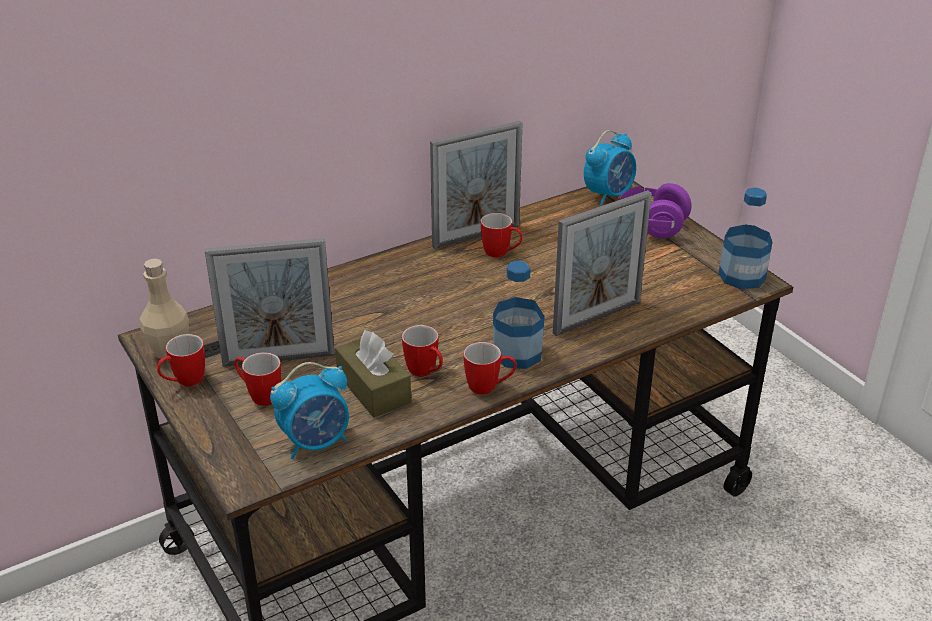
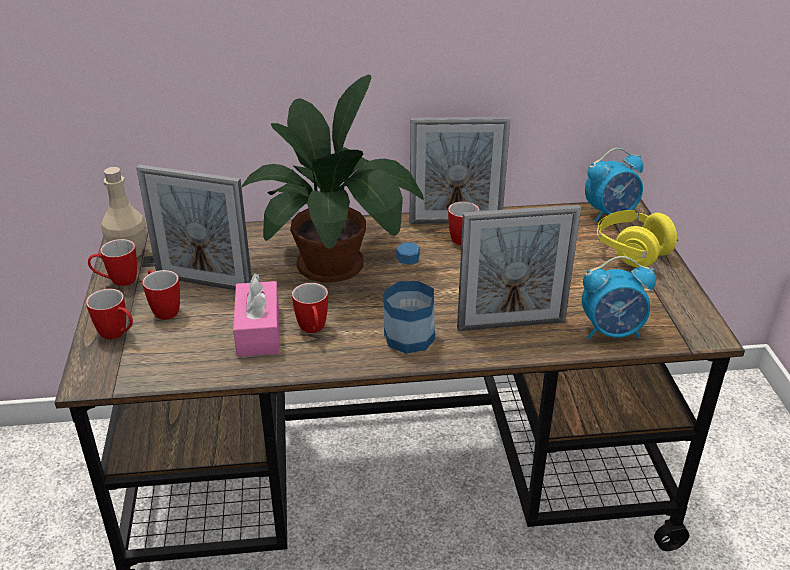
camera: 25 degrees right, 0 degrees up
(316, 442) = (173, 363): alarm clock -> alarm clock (612, 332)
(373, 388) = (258, 331): brown tissue box -> pink tissue box
(395, 304) = (336, 263): none -> potted plant
(489, 387) = (358, 361): mug -> mug (118, 335)
(650, 225) = (631, 252): purple headphones -> yellow headphones
(742, 276) = (693, 324): bottle -> none

